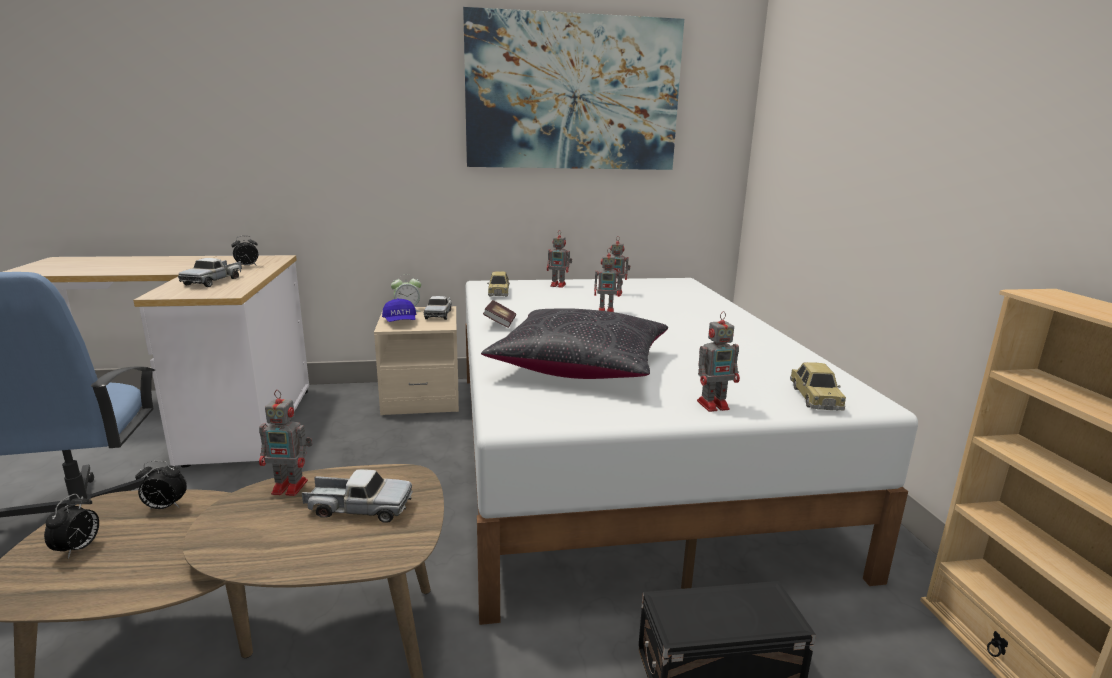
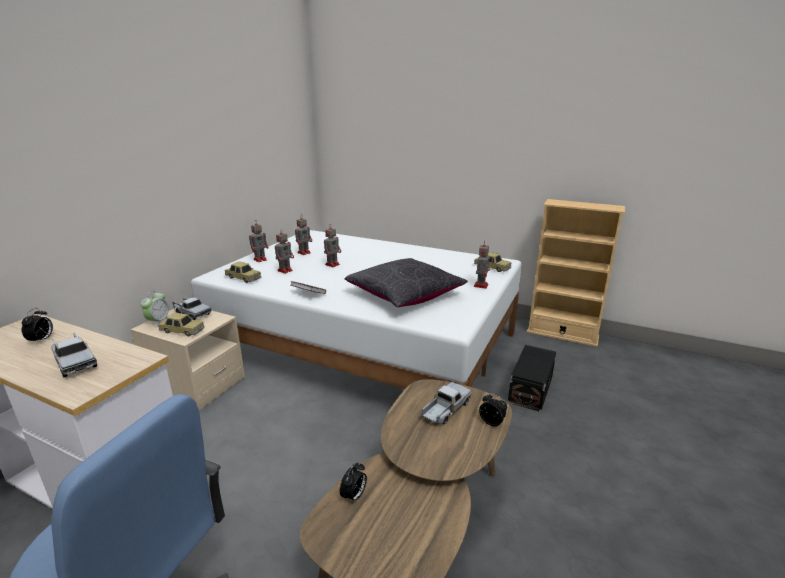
camera: 55 degrees left, 5 degrees up
(78, 549) = (377, 543): alarm clock -> alarm clock (492, 423)
(291, 487) = (401, 428): toy robot -> toy robot (285, 270)
(400, 322) = (182, 331): blue cap -> toy car
(573, 93) = (227, 115): picture -> none

